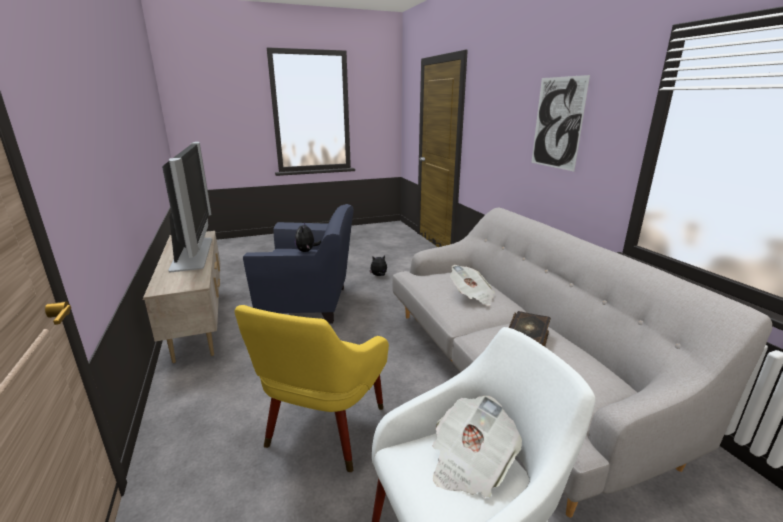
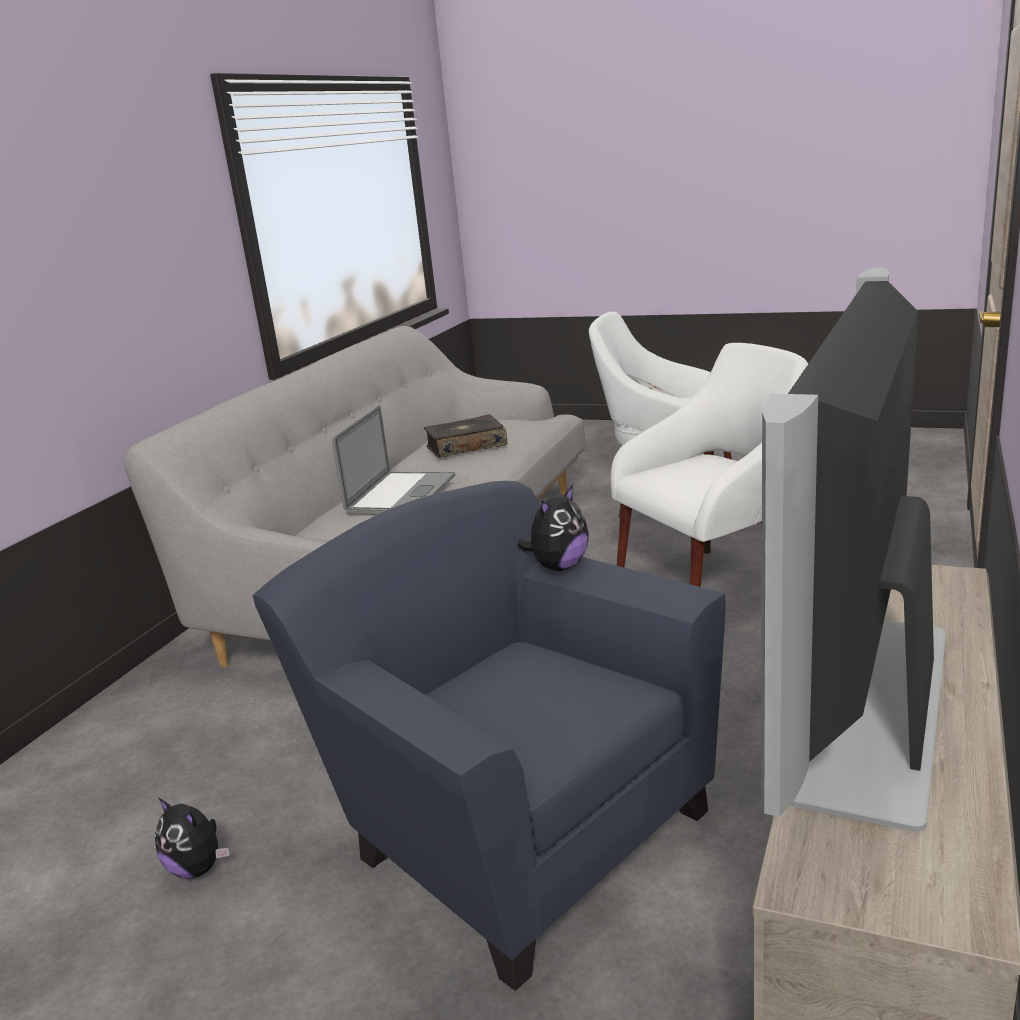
camera: 135 degrees left, 0 degrees up
(322, 432) = (711, 583): yellow armchair -> white armchair
(472, 296) = (401, 494): newspaper -> laptop
(557, 123) = (109, 232): picture -> none

